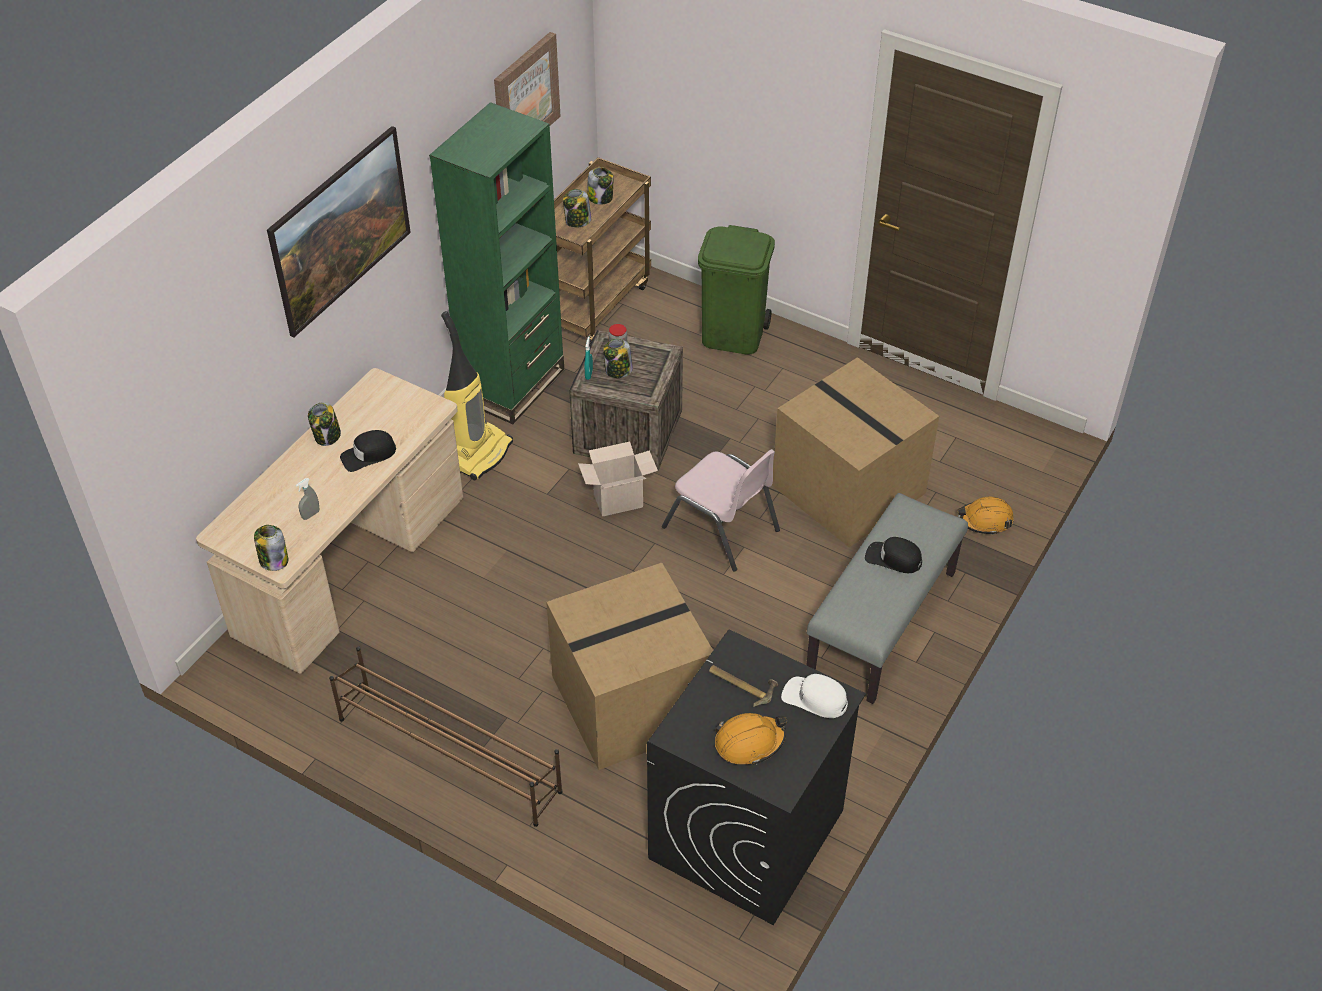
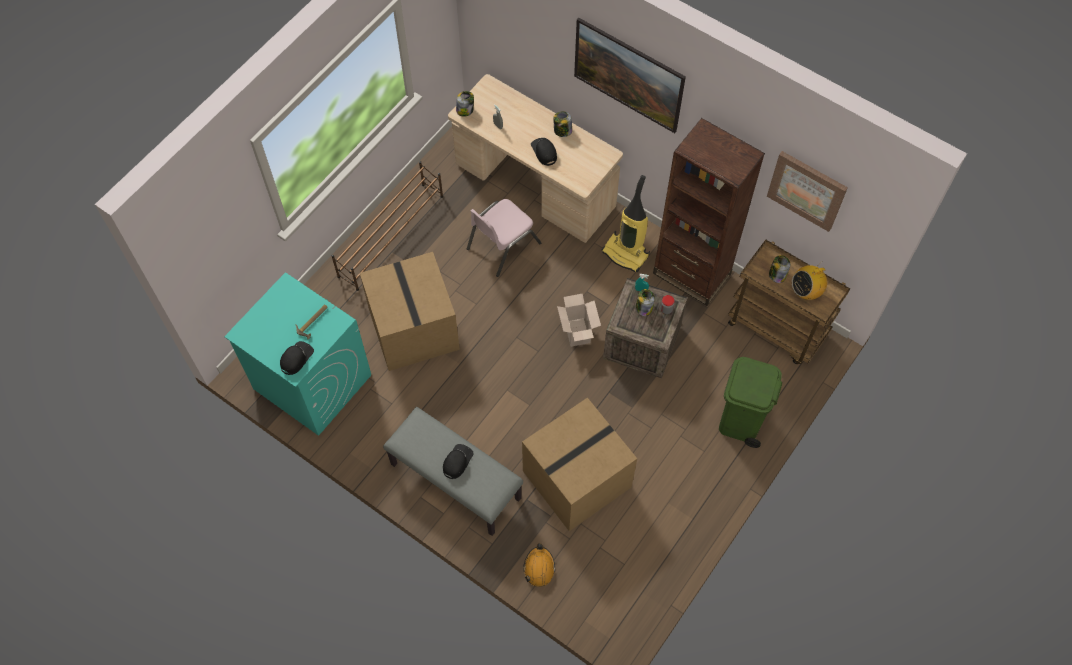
camera: 95 degrees right, 15 degrees up
(513, 385) = (691, 274): green bookcase -> brown bookcase
(600, 198) = (806, 291): jar -> radio
(721, 529) = (546, 392): pink chair -> pink chair (502, 245)
(746, 835) = (311, 382): black washing machine -> turquoise washing machine
(749, 742) = (273, 321): orange hard hat -> none
(814, 699) = (296, 358): white cap -> black cap

